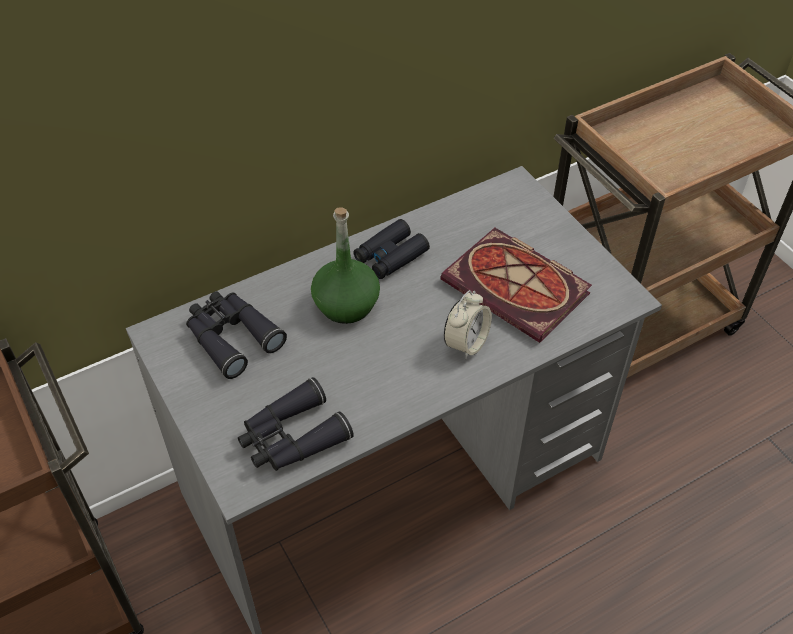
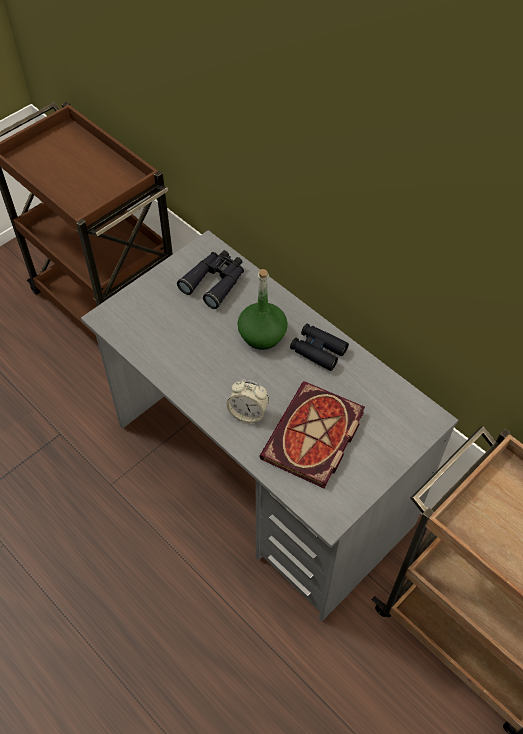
camera: 75 degrees right, 5 degrees up
(291, 438) = (144, 333): black binoculars -> none

